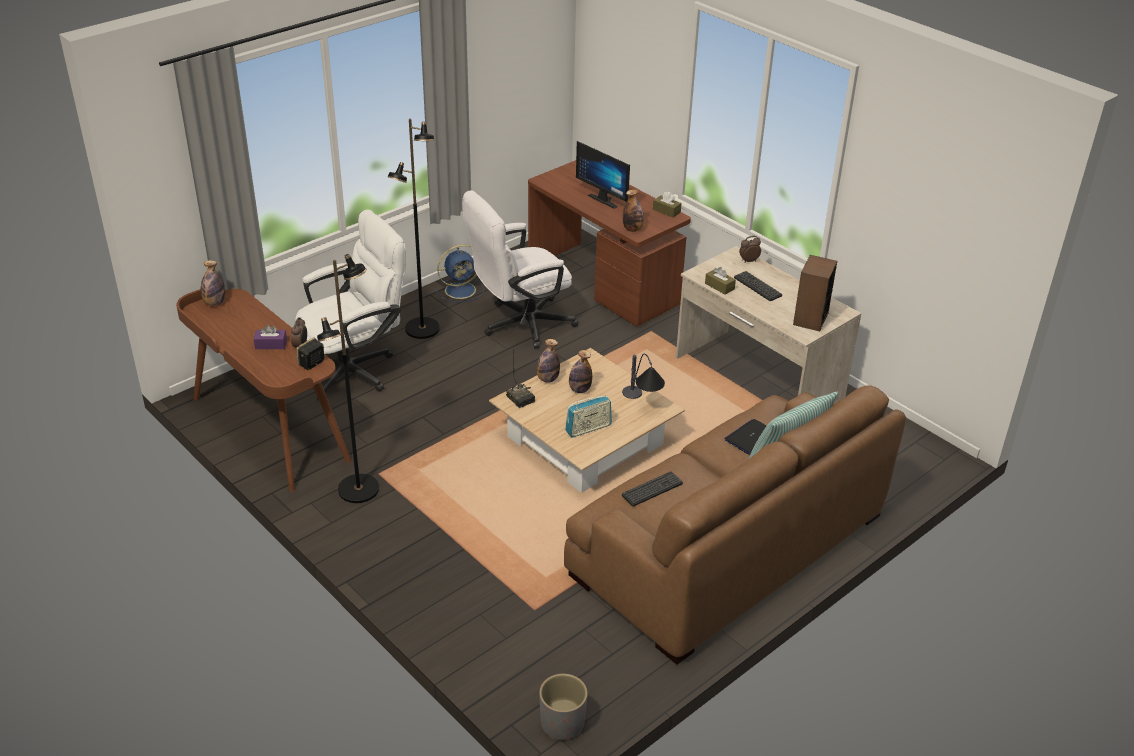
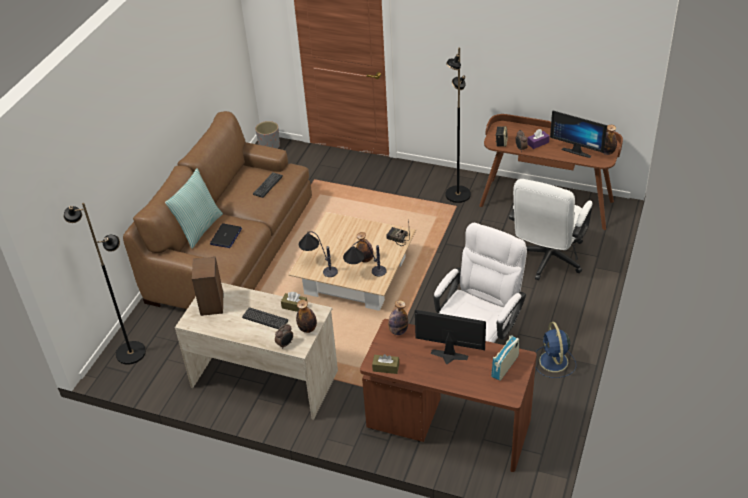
camera: 155 degrees right, 5 degrees up
(242, 318) = (577, 150): none -> monitor
(422, 329) = (541, 311): black floor lamp -> black floor lamp (130, 353)
(461, 290) = (554, 362): blue fan -> blue fan turned 45 degrees counterclockwise
(547, 379) = (392, 258): bottle -> bottle (307, 329)
(588, 428) = (340, 236): radio -> radio (505, 366)
(595, 375) = (364, 274): none -> table lamp

